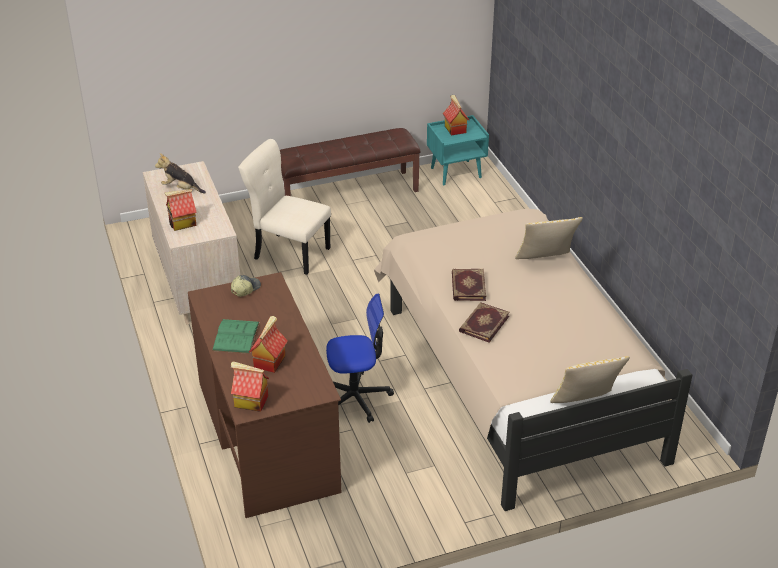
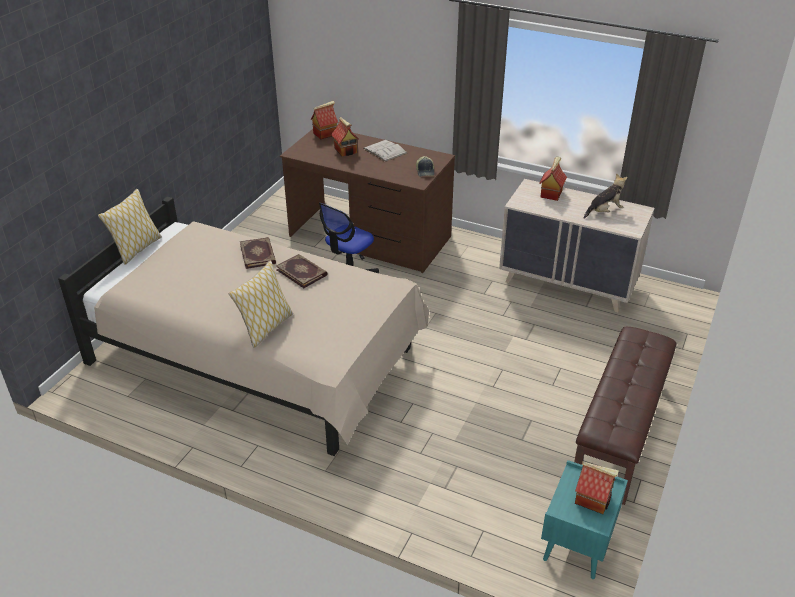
camera: 135 degrees right, 0 degrees up
(236, 336) = (385, 151): green book -> white book
(289, 252) = (555, 343): beige chair -> none

